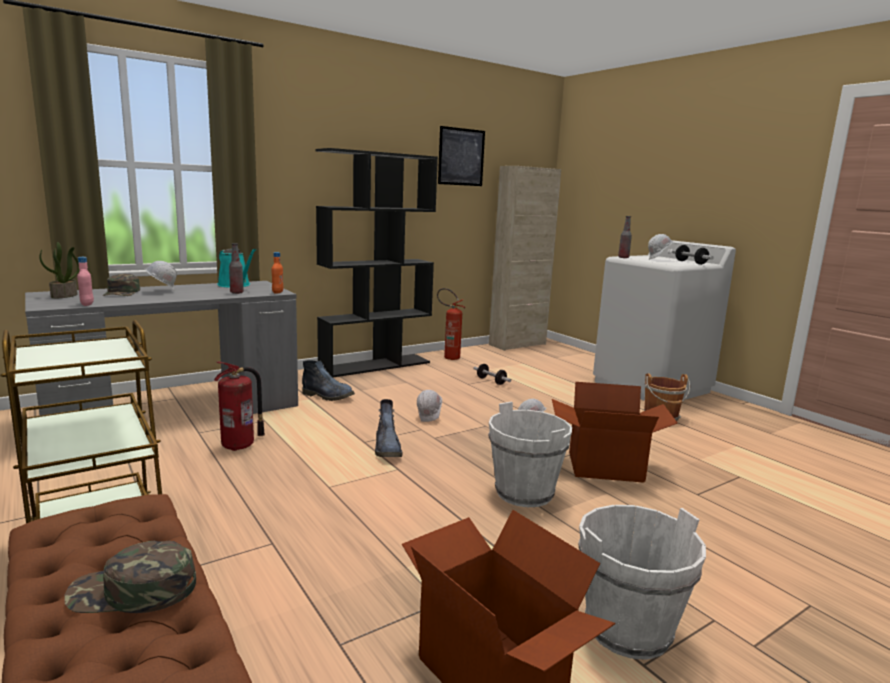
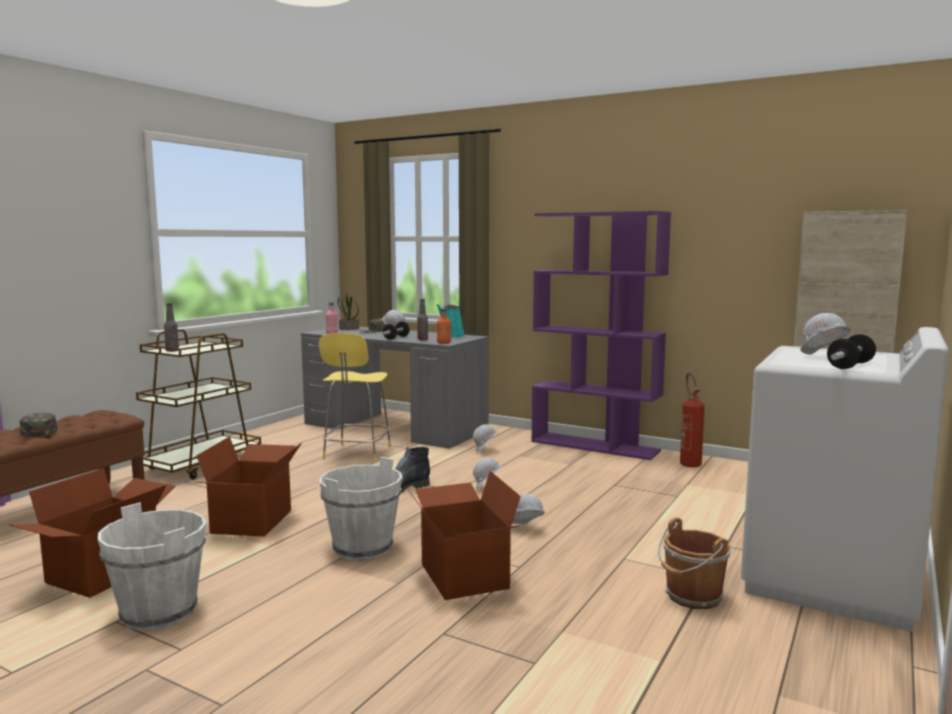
camera: 65 degrees right, 5 degrees down
(240, 445) = (356, 453): fire extinguisher -> yellow stool
(328, 396) = (485, 451): boot -> white hard hat
(375, 365) = (595, 446): black bookcase -> purple bookcase
(401, 538) = (253, 521): none -> cardboard box
(461, 157) = (741, 206): picture -> none
(491, 381) = (645, 492): dumbbell -> dumbbell (396, 338)
(623, 257) = (788, 348): bottle -> bottle (172, 351)

